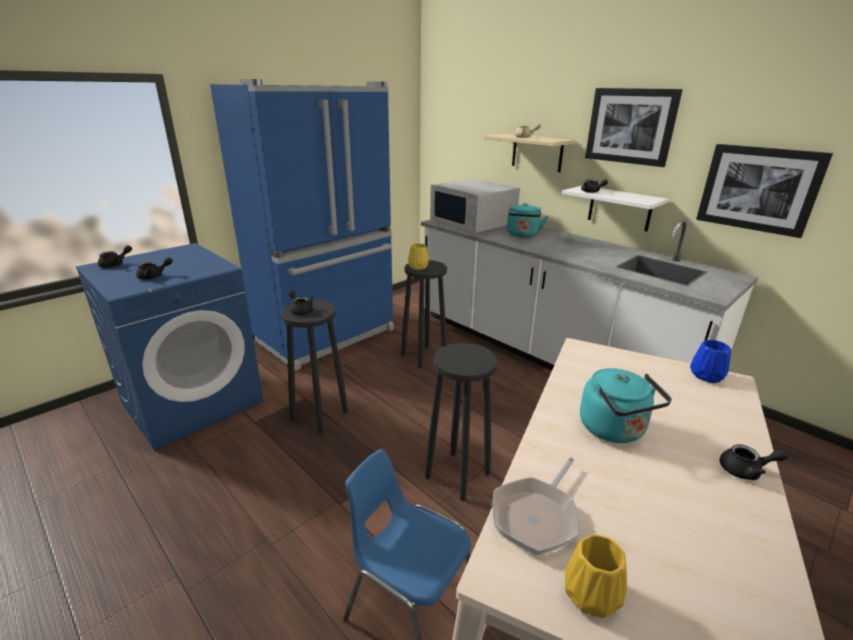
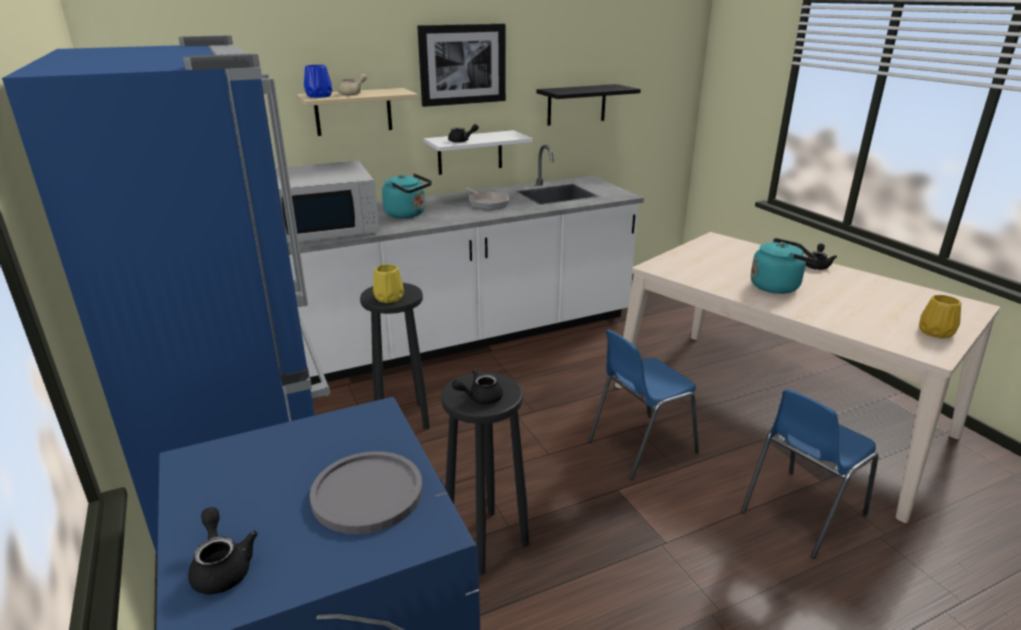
camera: 70 degrees left, 0 degrees up
(154, 276) = (367, 493): black teapot -> grey plate
(458, 475) = (640, 446): black stool -> blue chair
(537, 516) = (876, 332): frying pan -> frying pan (487, 203)
(707, 376) = (708, 242): blue vase -> blue vase (320, 96)
(758, 189) = (576, 104): picture -> black shelf

